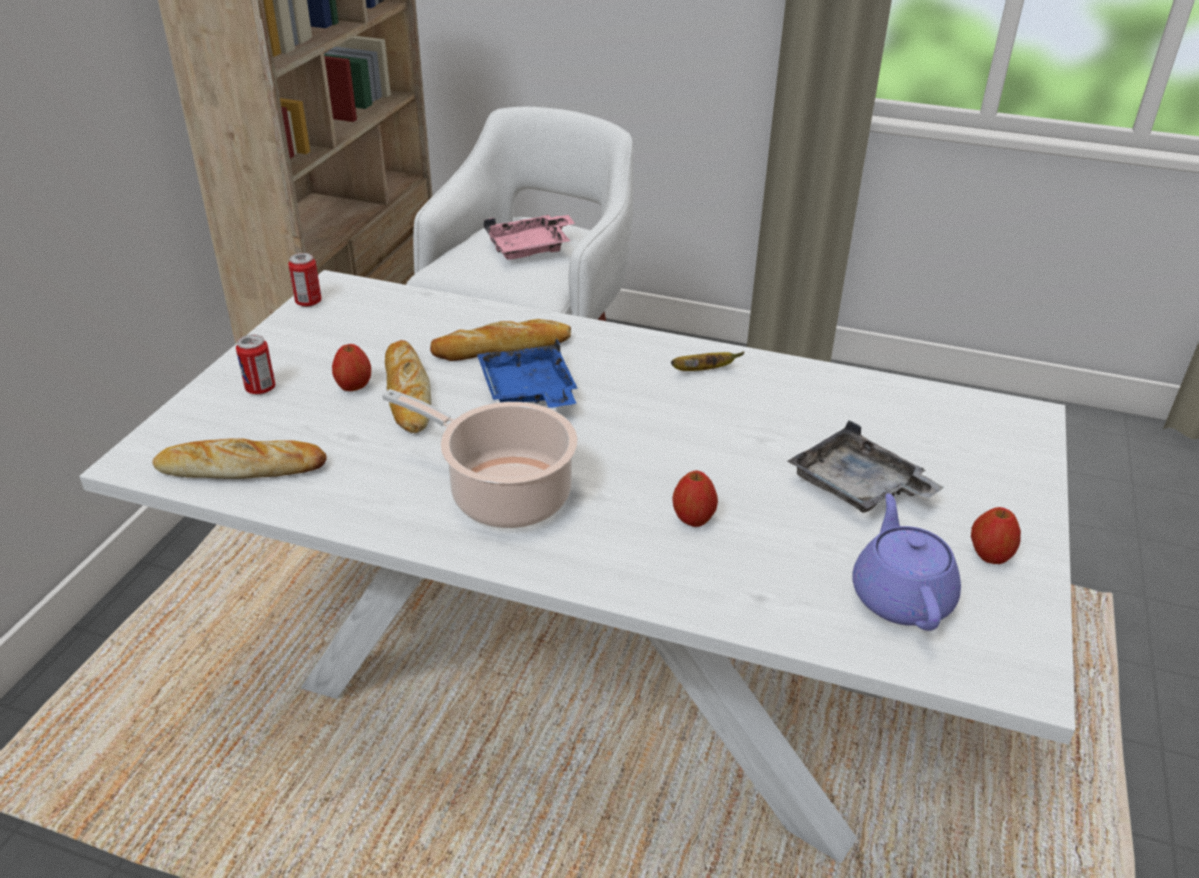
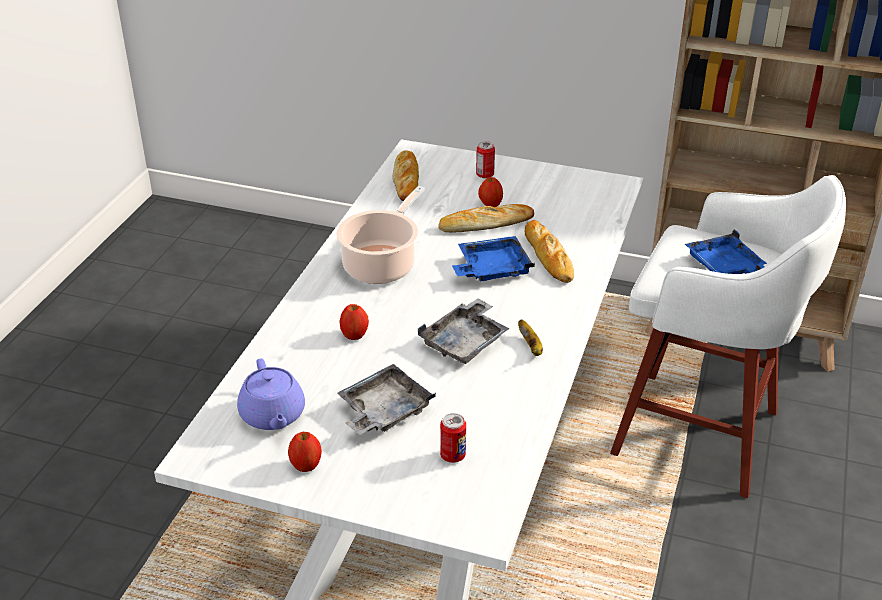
camera: 90 degrees right, 0 degrees up
(308, 302) = (593, 177): can -> can (453, 456)
(530, 248) = (725, 268): pink tray -> blue tray
(699, 419) = (465, 342): none -> grey tray
(900, 596) = (273, 415): purple teapot -> purple teapot turned 75 degrees clockwise

